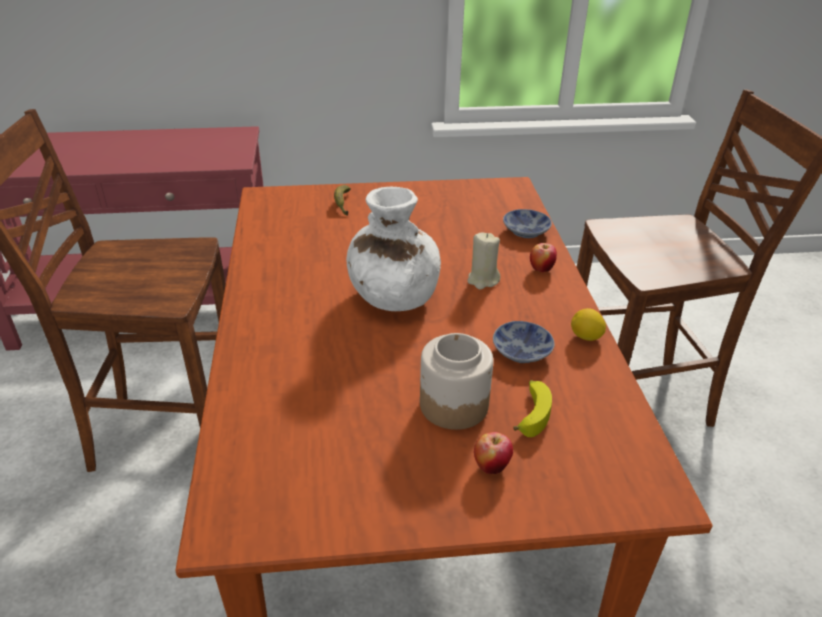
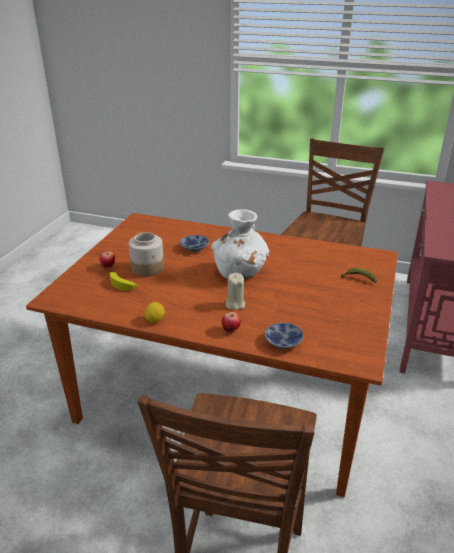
camera: 115 degrees right, 5 degrees down
(520, 350) = (164, 296): bowl -> bowl (195, 247)

